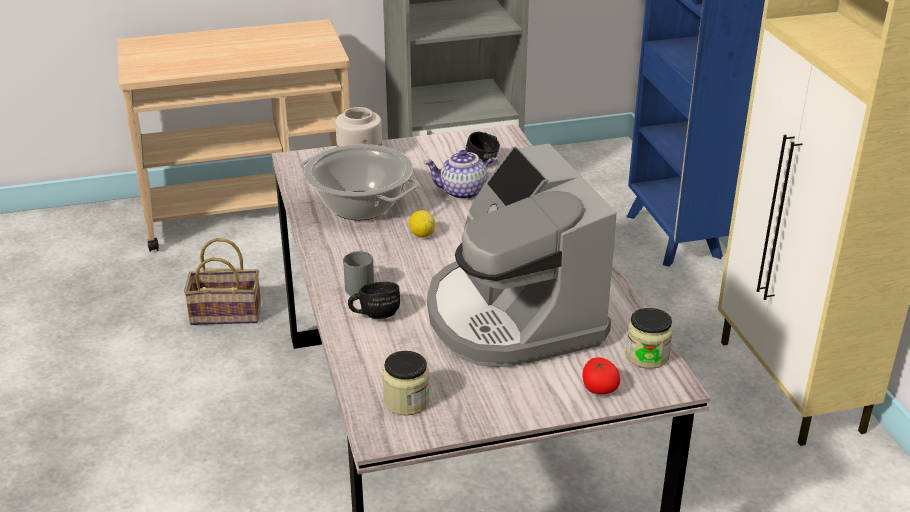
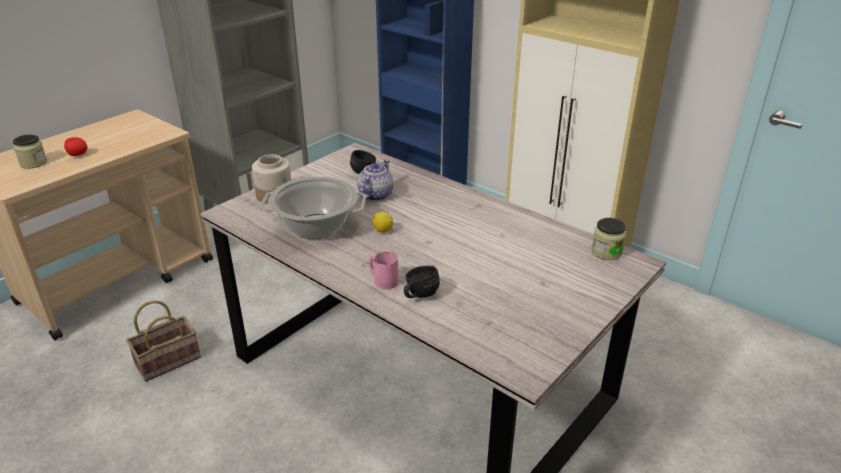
camera: 35 degrees left, 0 degrees up
(358, 285) = (382, 280): grey mug -> pink mug
(406, 401) = (513, 343): jar -> jar (33, 163)
(463, 193) = (375, 195): teapot -> teapot turned 150 degrees clockwise
(512, 316) = (505, 260): coffee machine -> none
(599, 389) = (608, 282): tomato -> tomato (77, 154)

